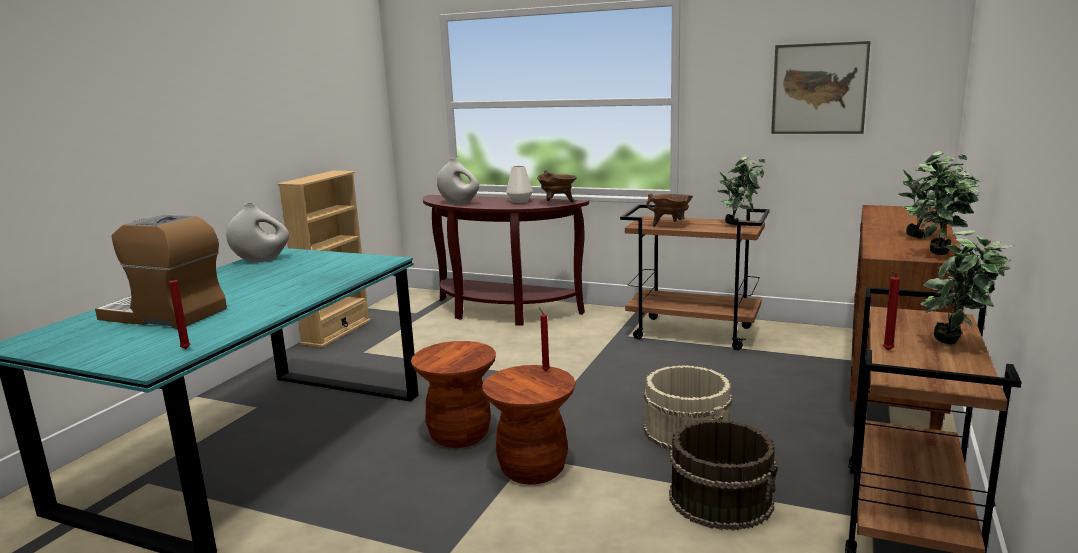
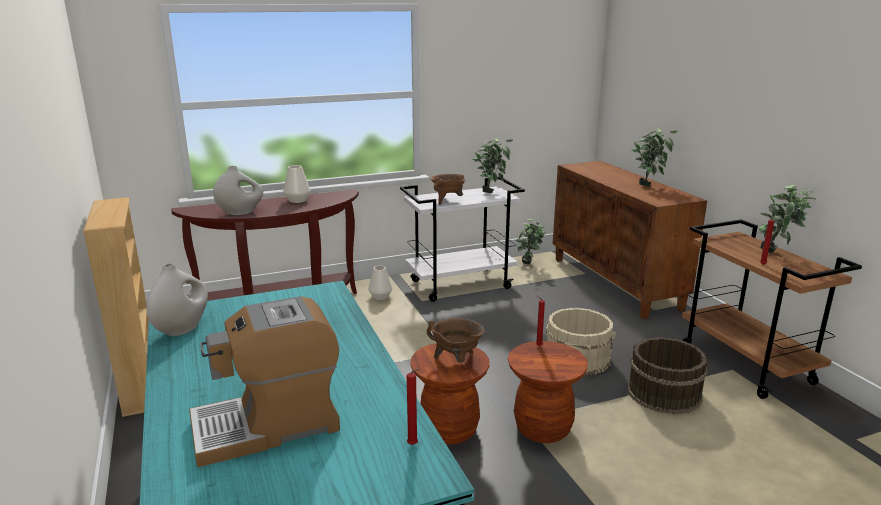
camera: 45 degrees left, 5 degrees up
(557, 203) = (337, 196): brown cooking pot -> brown cooking pot (456, 360)
(597, 322) = (380, 297): none -> white vase
(694, 333) = (461, 284): brown cart -> white cart
(819, 89) = (520, 81): picture -> none
(940, 256) = (685, 197): potted plant -> potted plant (529, 265)

